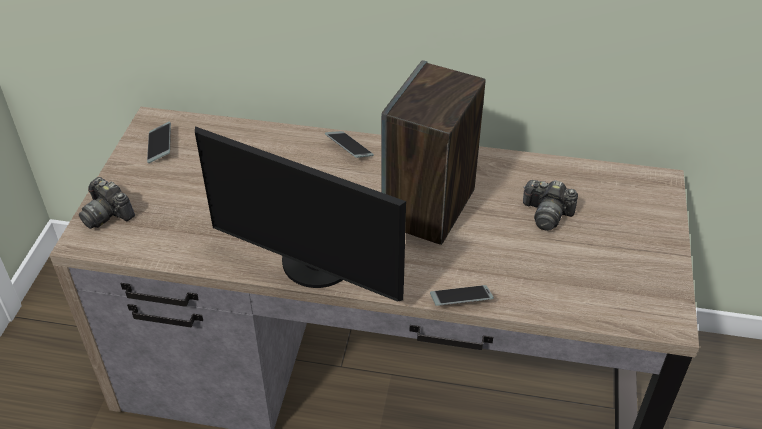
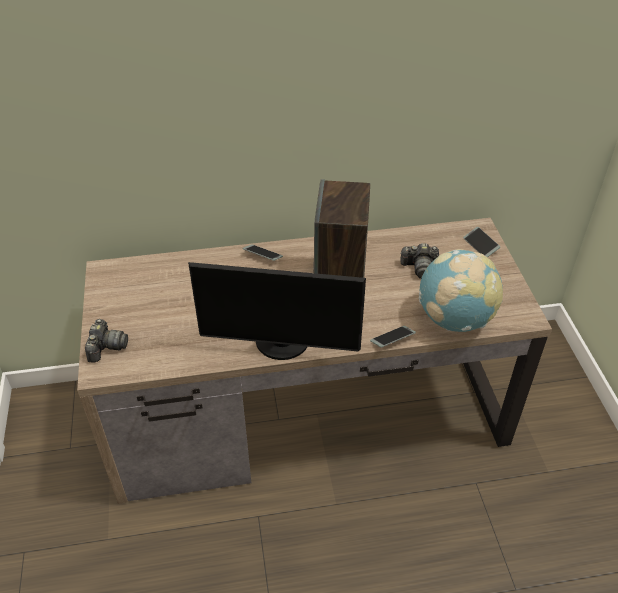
camera: 20 degrees left, 0 degrees up
(107, 214) = (106, 347): camera -> camera turned 105 degrees counterclockwise
(160, 146) = (119, 288): phone -> phone (480, 245)
(561, 296) = (454, 319): none -> globe

